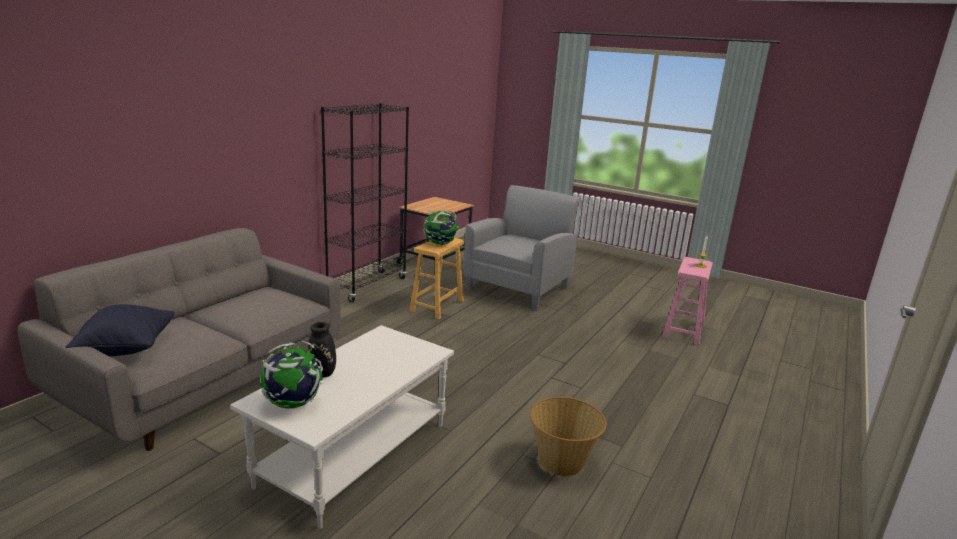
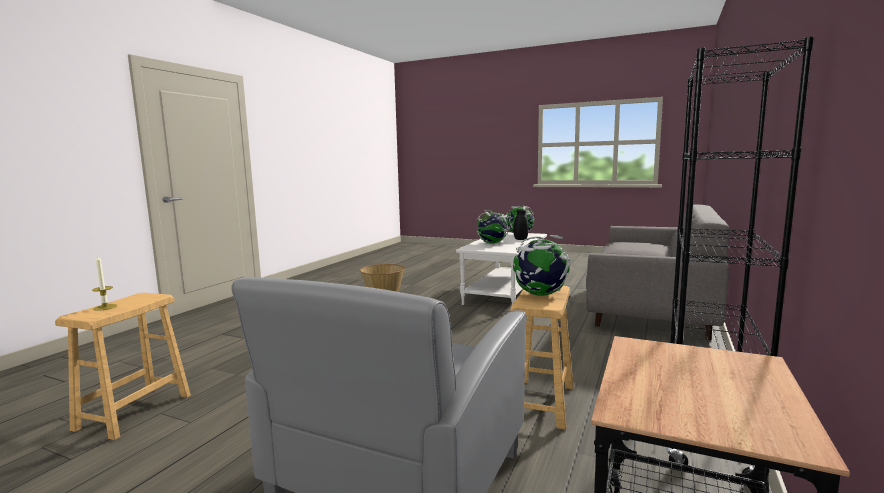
camera: 175 degrees right, 10 degrees down
(127, 349) = (647, 244): black pillow -> none
(385, 364) = (492, 243): none -> globe
(683, 330) = (134, 412): pink stool -> brown stool

